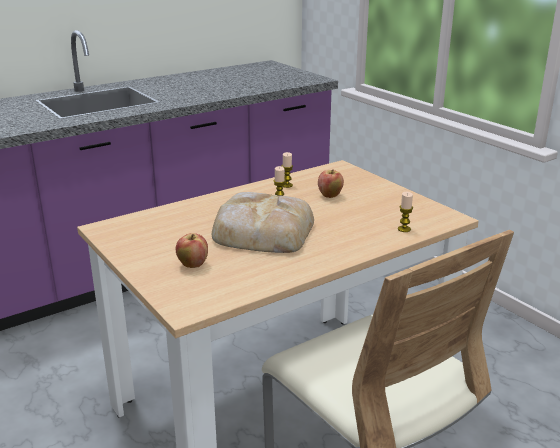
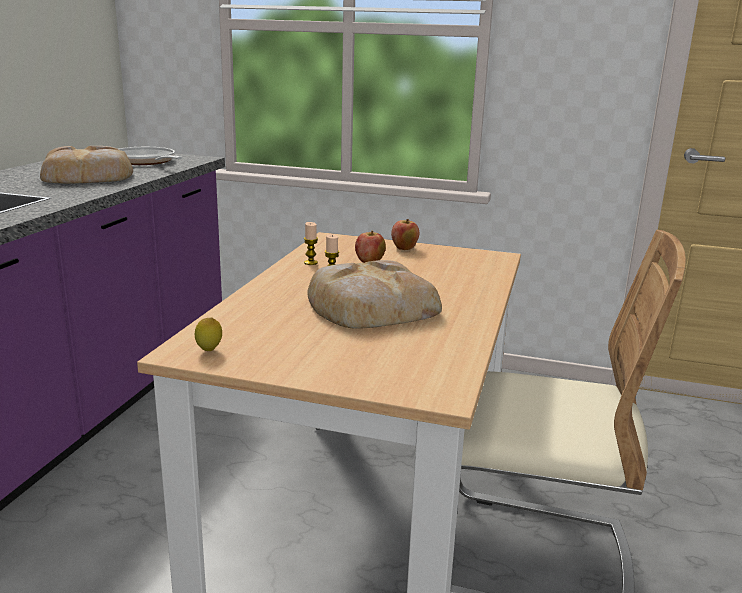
camera: 40 degrees left, 5 degrees down
(118, 232) = (209, 351): none -> lemon
(193, 265) = (364, 355): apple -> apple (404, 248)
(213, 86) = (89, 176): none -> bread
(271, 78) = (145, 162): none -> frying pan
(404, 229) = (484, 273): candle -> none

